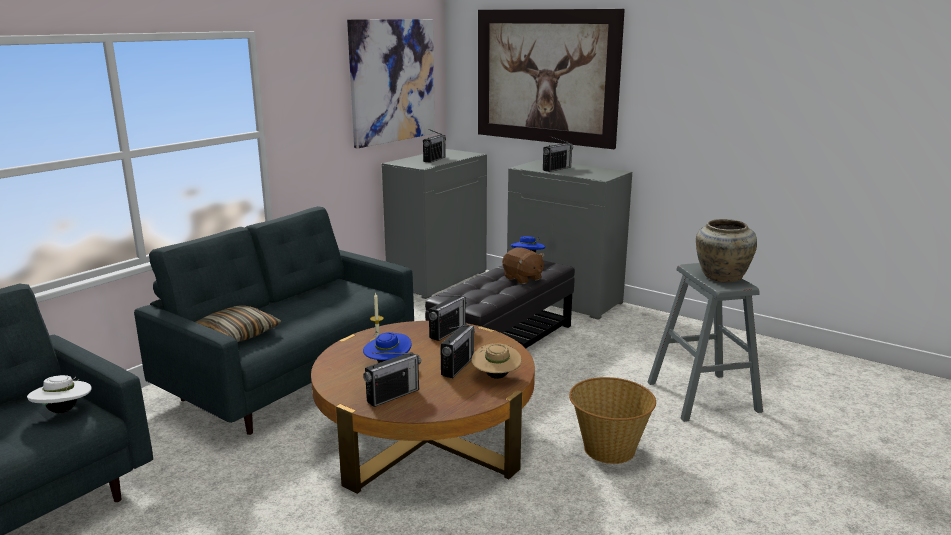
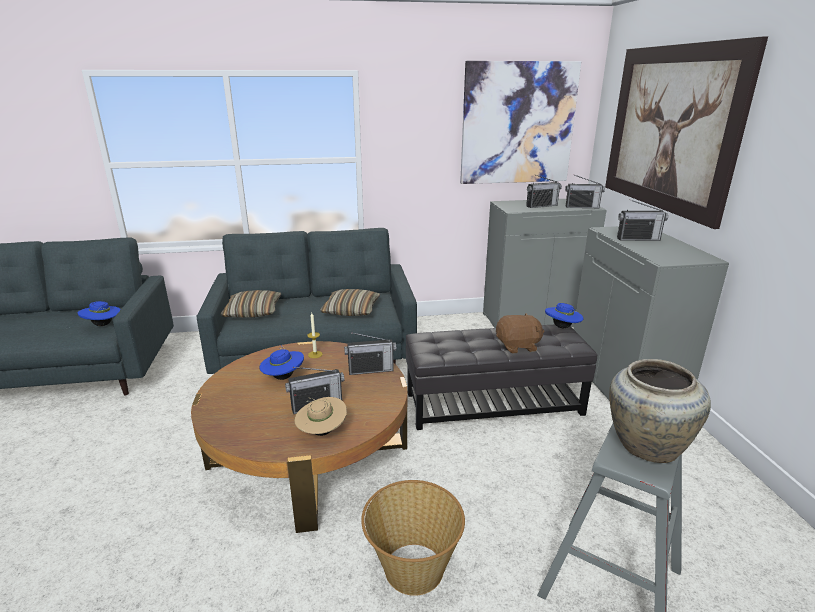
camera: 45 degrees right, 5 degrees up
(64, 411) = (103, 325): white hat -> blue hat
(339, 300) = (351, 310): none -> pillow
(393, 395) = (235, 406): radio -> radio (582, 207)
(522, 278) = (518, 346): brown plush toy -> brown plush toy turned 105 degrees counterclockwise

